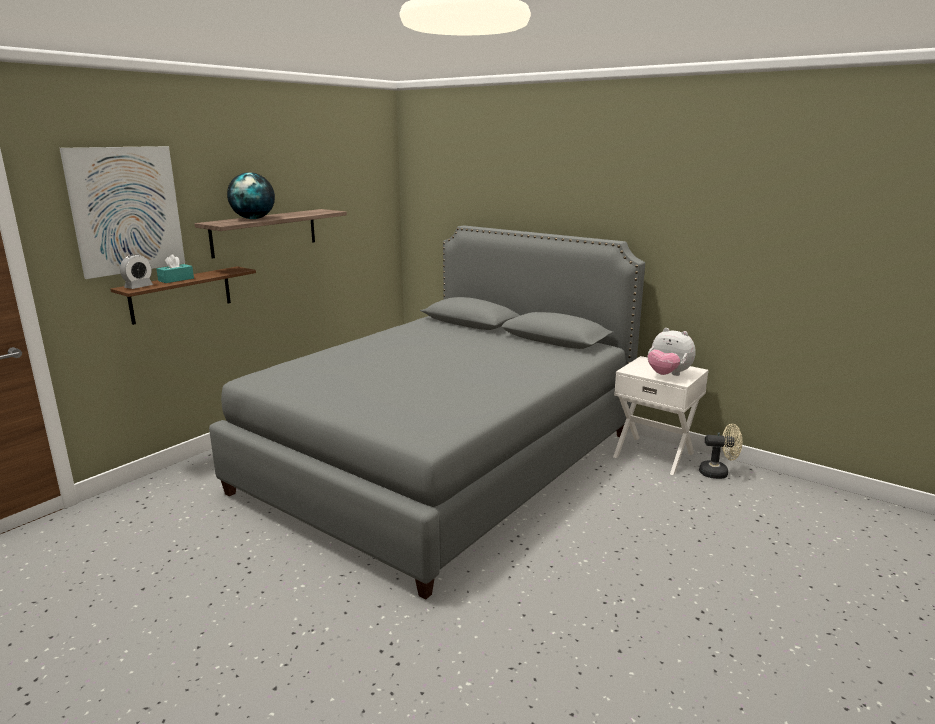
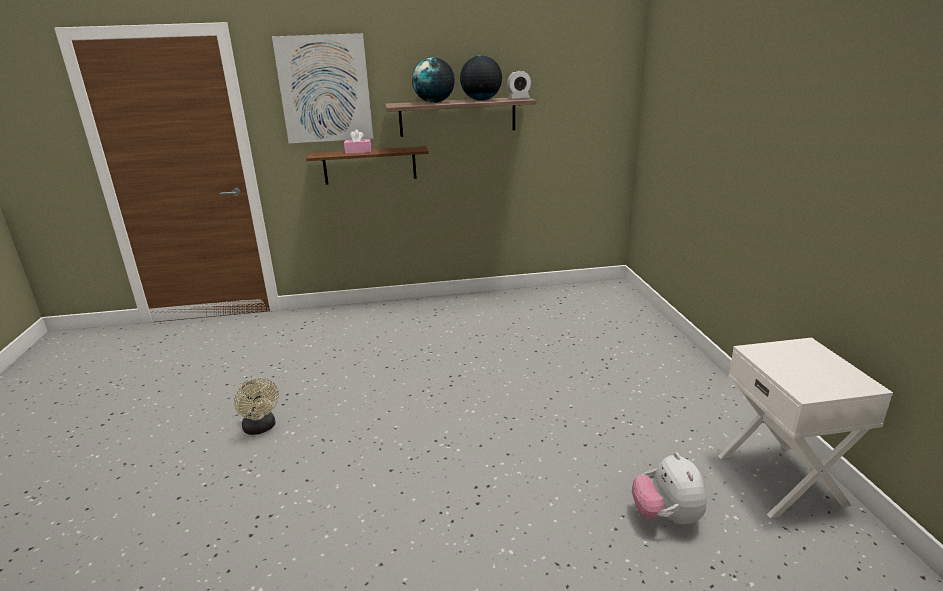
camera: 45 degrees right, 5 degrees up
(138, 287) = (323, 154): alarm clock -> alarm clock (519, 98)
(176, 279) = (358, 151): turquoise tissue box -> pink tissue box
(294, 214) = (481, 100): none -> globe
(442, 462) = (529, 379): grey bed -> none
(668, 375) = (802, 376): plush toy -> plush toy (666, 516)
(718, 473) = (851, 552): beige fan -> beige fan (261, 428)

